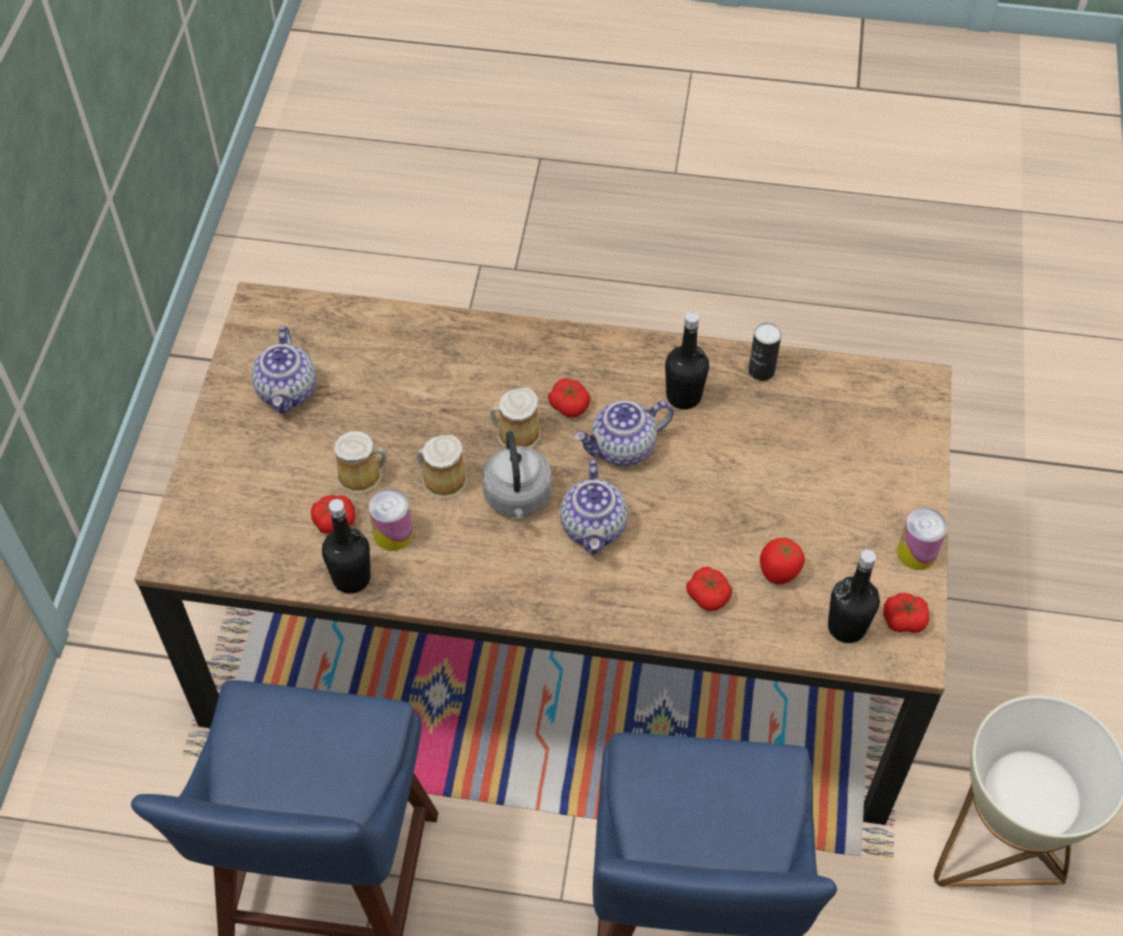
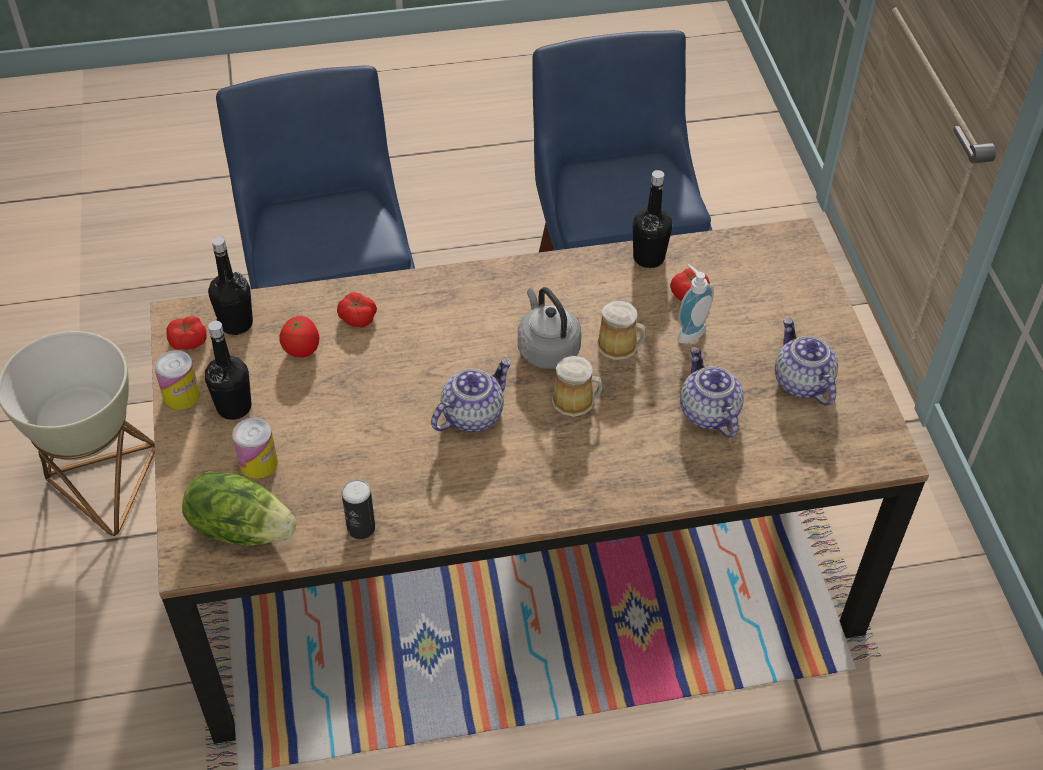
camera: 160 degrees right, 5 degrees down
(362, 475) = (688, 331): mug -> soap dispenser
(393, 534) = (635, 295): can -> can (258, 463)
(569, 405) = (538, 440): tomato -> none
(594, 527) = (471, 343): teapot -> teapot (707, 412)
(683, 396) = (432, 479): black bottle -> black bottle (234, 407)
(871, 400) = (241, 527): none -> lettuce

